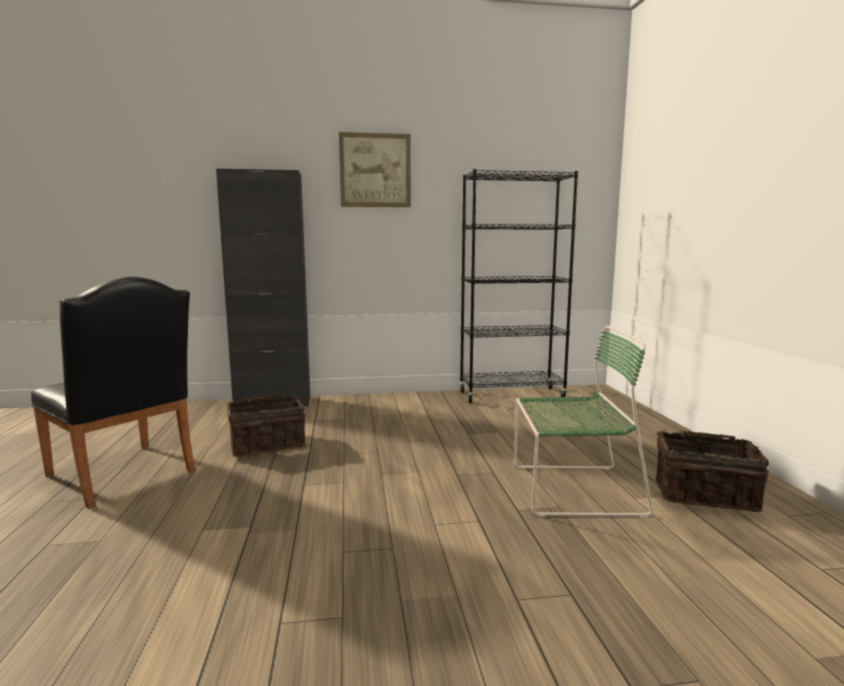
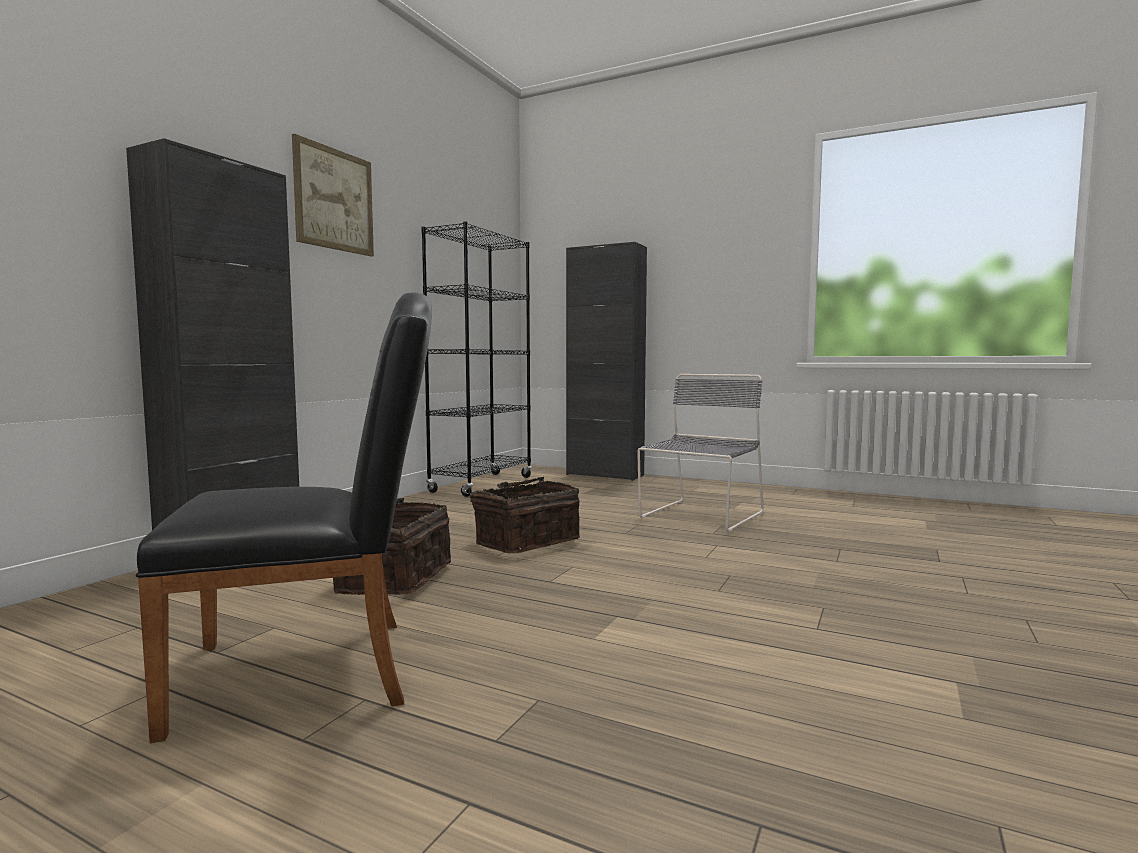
camera: 55 degrees left, 5 degrees down
(571, 489) = (700, 516): green chair -> grey chair
(639, 416) = (605, 475): none -> black cabinet
(703, 494) = (747, 497): basket -> basket (525, 542)

